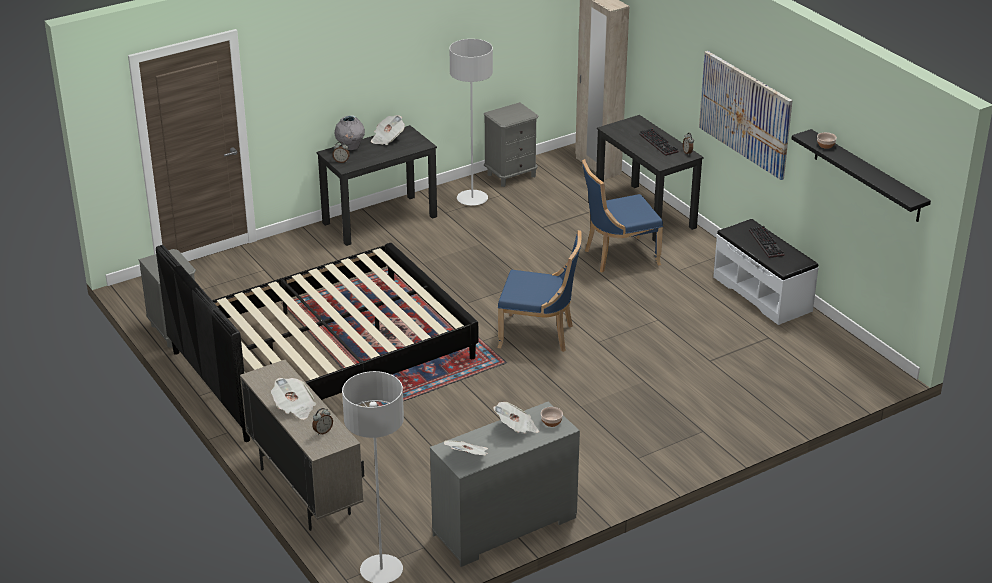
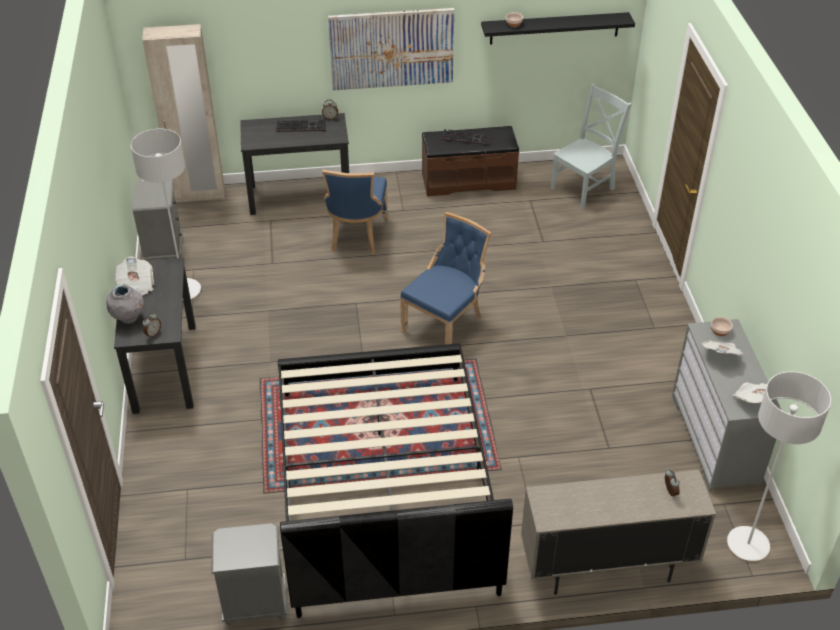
camera: 65 degrees left, 10 degrees up
(294, 408) = (619, 502): newspaper -> none
(762, 294) = (468, 180): white bench -> brown bench
(826, 366) = (584, 187): none -> grey chair

